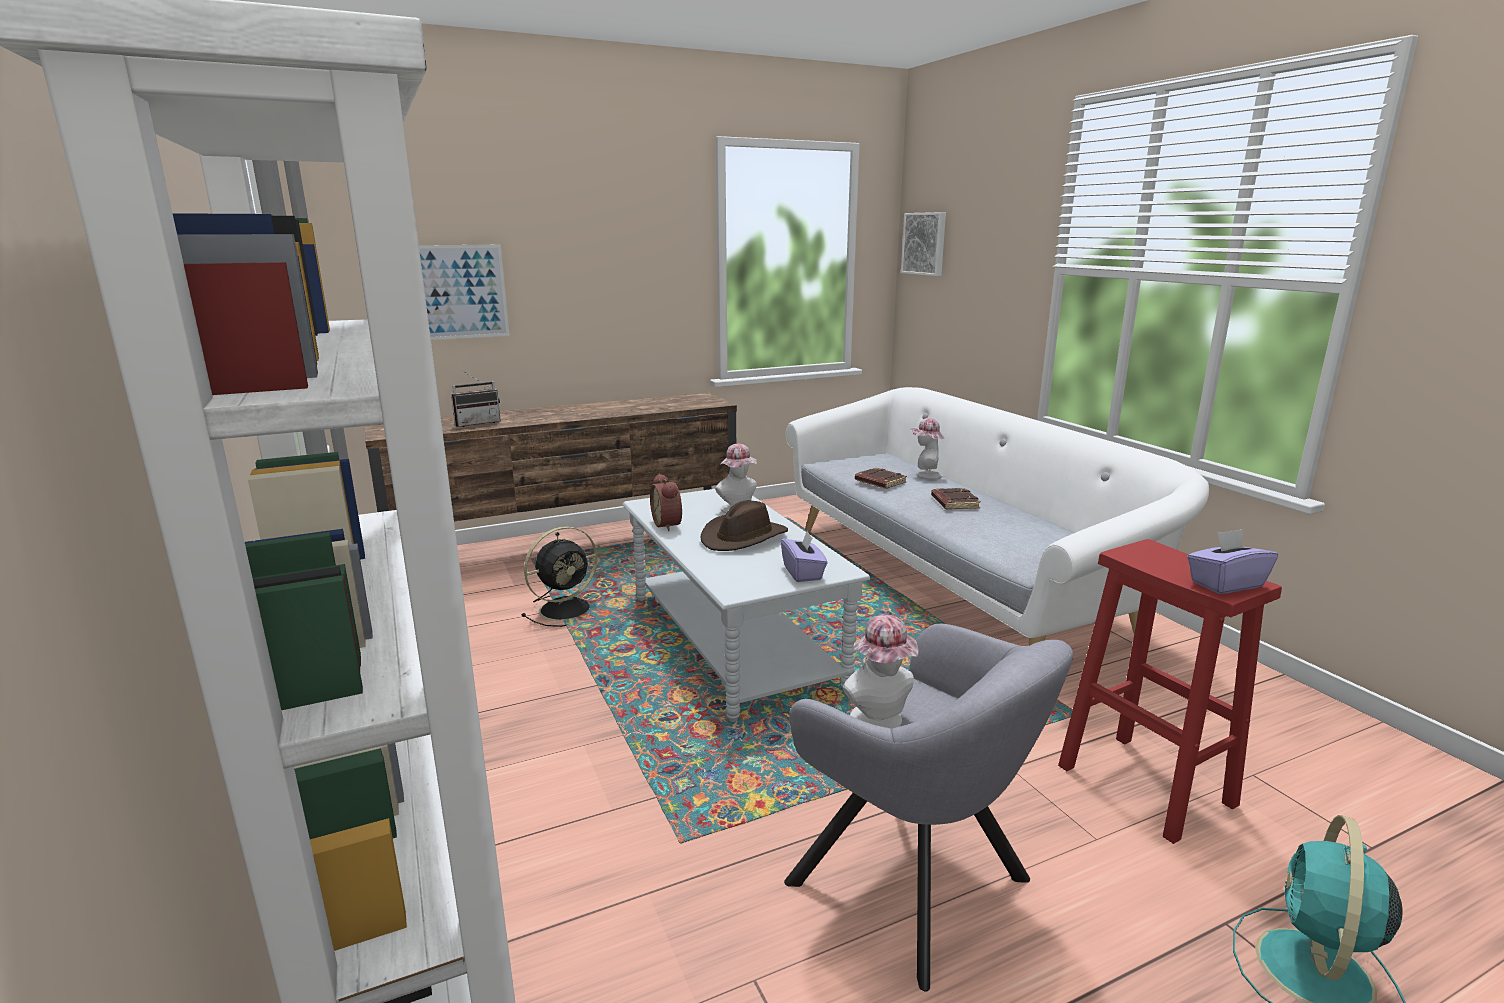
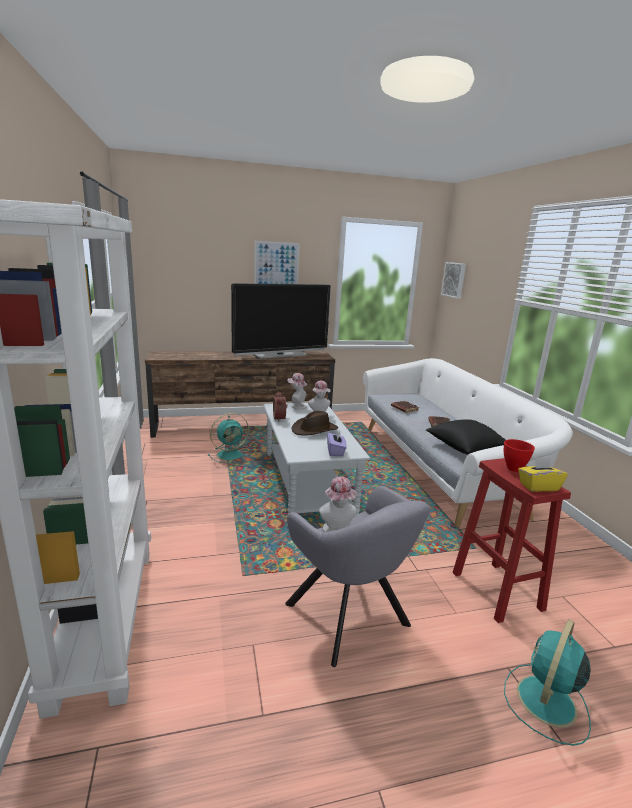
camera: 10 degrees right, 0 degrees up
(458, 292) = (201, 289): picture -> picture (276, 265)
(477, 423) = (200, 356): radio -> none
(567, 609) = (231, 454): black fan -> turquoise fan
(631, 407) = (280, 355): none -> television
(925, 474) = (432, 407): hat -> hat (296, 406)
(1017, 537) = (464, 448): none -> black pillow
(1163, 559) = (513, 469): none -> red bowl
(1225, 584) = (538, 486): purple tissue box -> yellow tissue box

